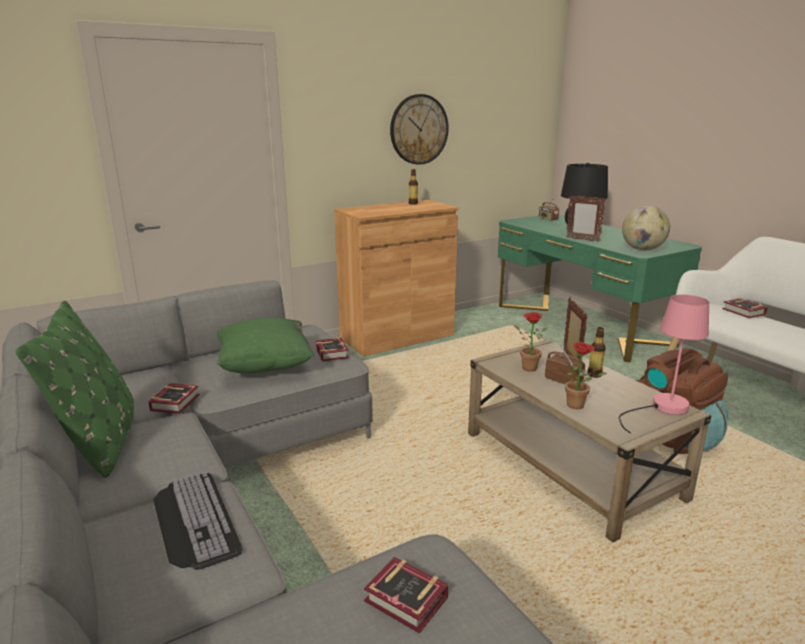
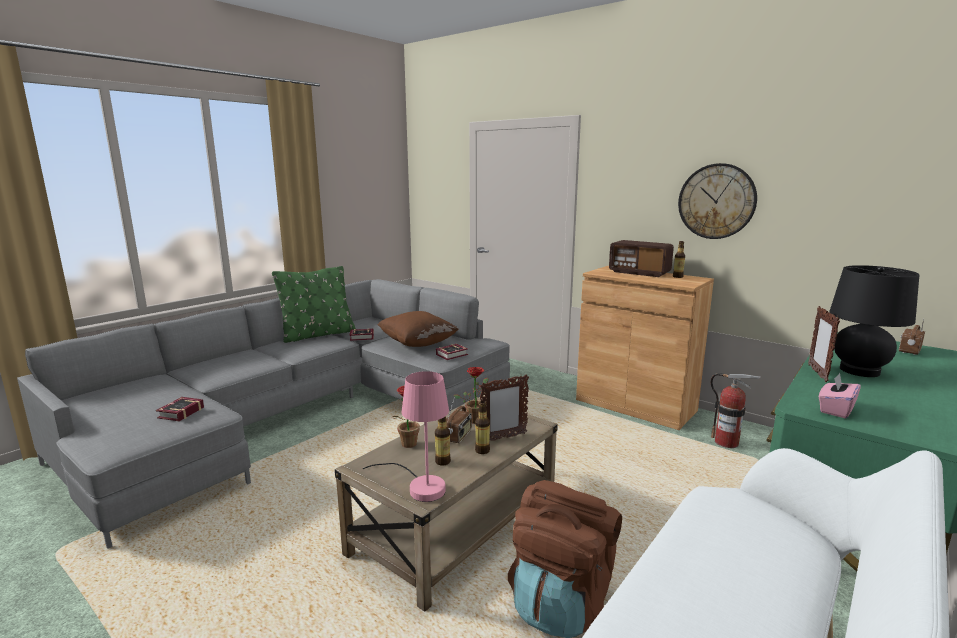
camera: 70 degrees right, 5 degrees down
(192, 519) = (251, 363): keyboard -> none
(265, 367) = (417, 344): green pillow -> brown pillow
(383, 207) = (639, 273): none -> radio
(482, 326) = (726, 442): none -> fire extinguisher
(614, 394) = (443, 461): none -> bottle
(642, 249) = (835, 409): globe -> pink tissue box
(744, 312) = (777, 546): book -> none

